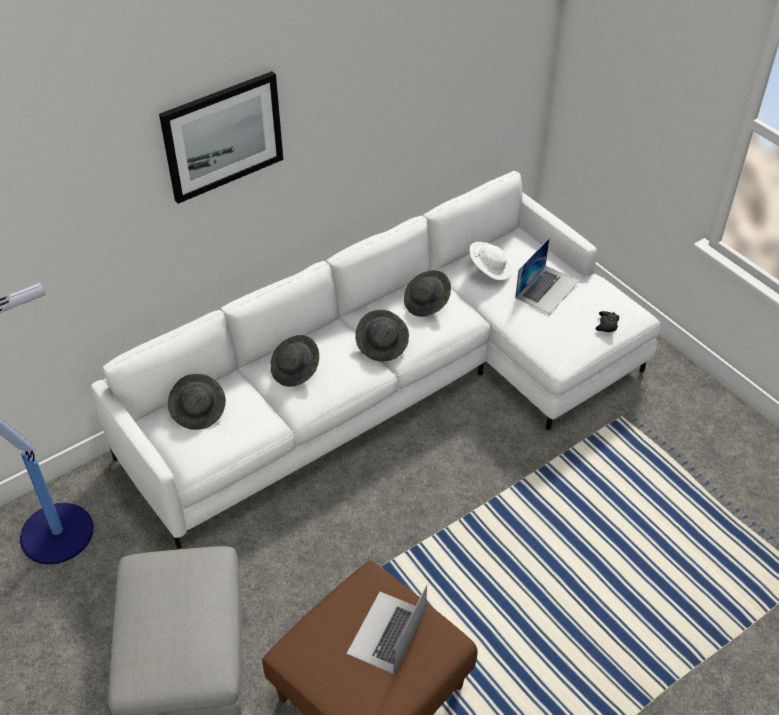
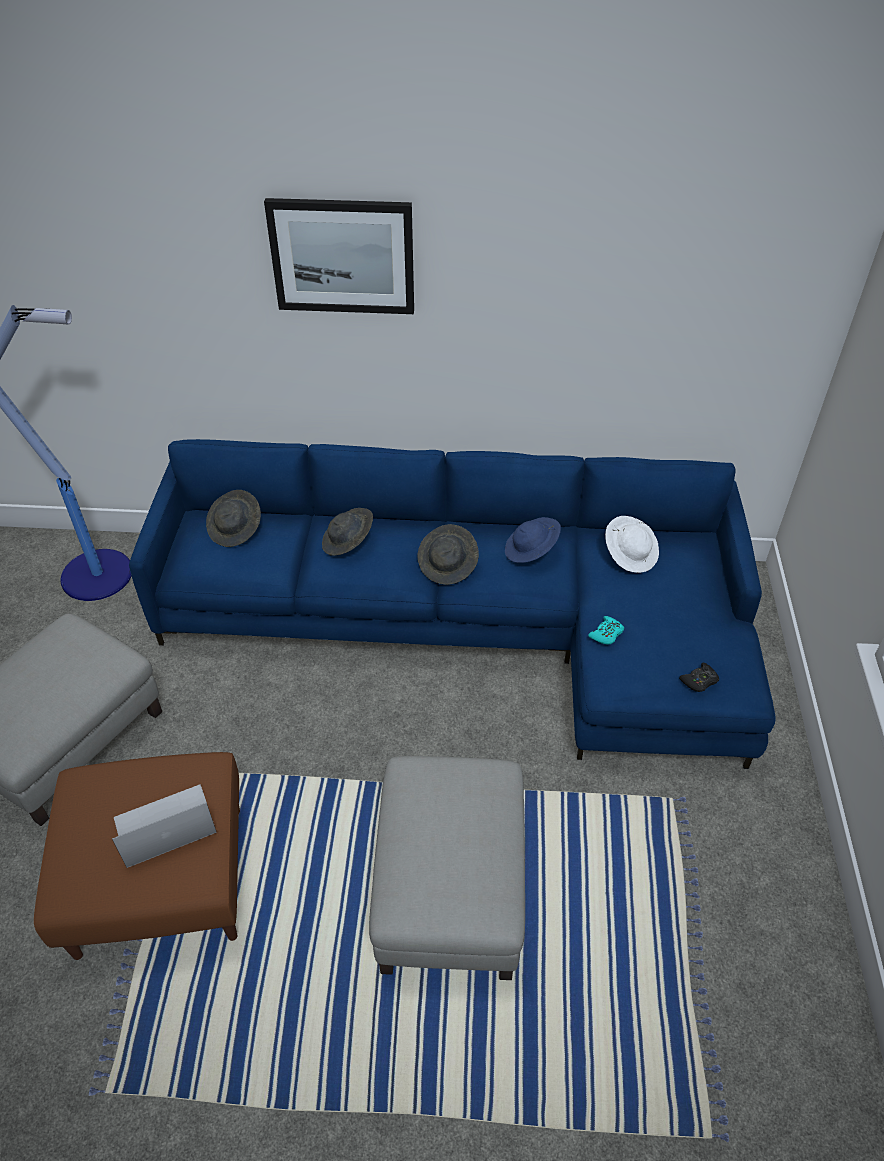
camera: 40 degrees right, 0 degrees up
(396, 385) = (476, 624): white sofa -> blue sofa
(427, 303) = (531, 551): grey hat -> blue hat
(527, 329) = (606, 634): none -> turquoise game controller
(547, 289) = (671, 607): laptop -> none
(556, 557) = (451, 888): none -> grey ottoman

